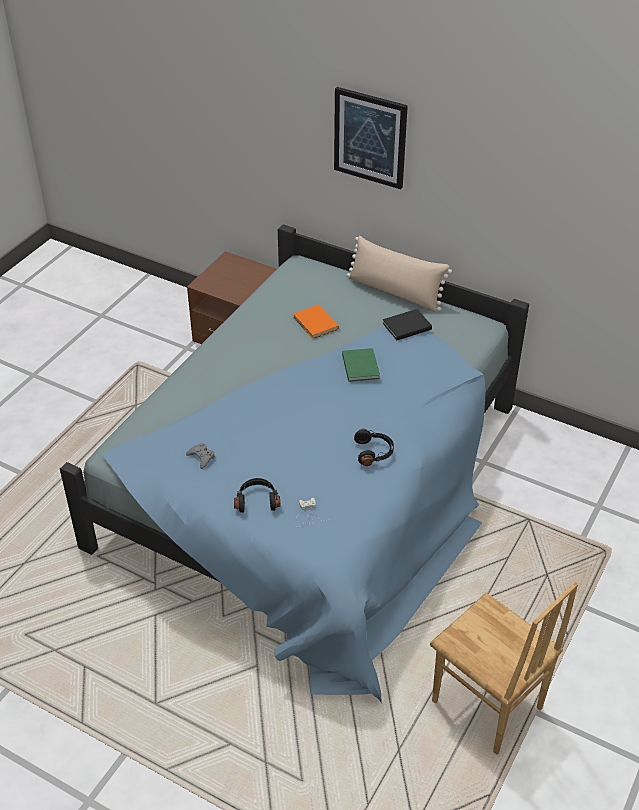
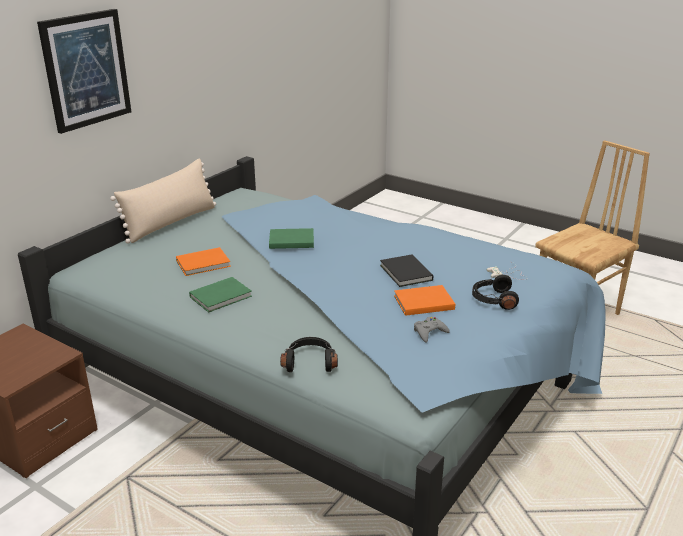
camera: 85 degrees left, 15 degrees down
(250, 453) = (422, 302): none -> orange book
(261, 342) = (222, 296): none -> green book
(374, 452) = (420, 240): black headphones -> black headphones (310, 362)
(405, 326) = (237, 216): black book -> black book (405, 273)

